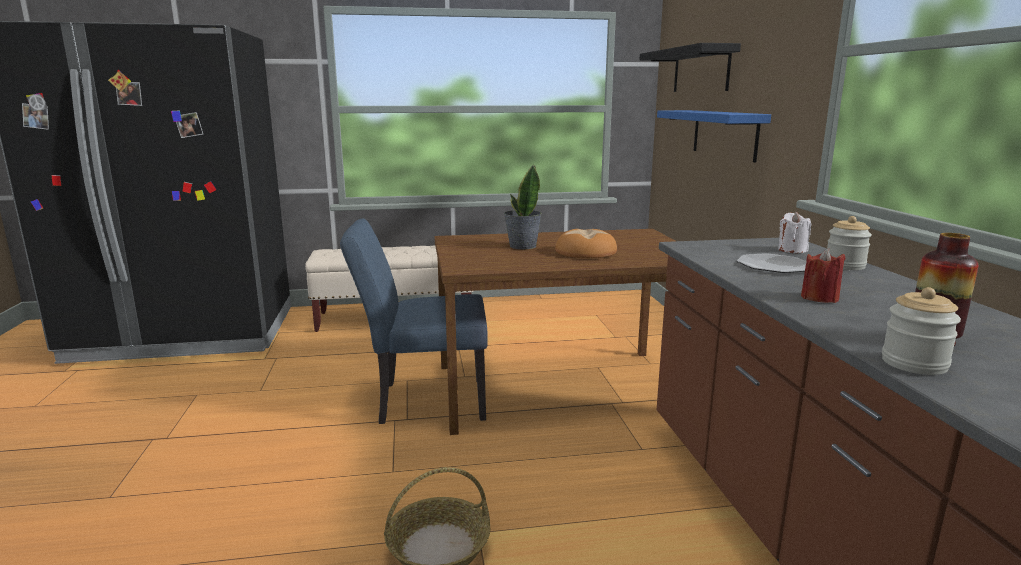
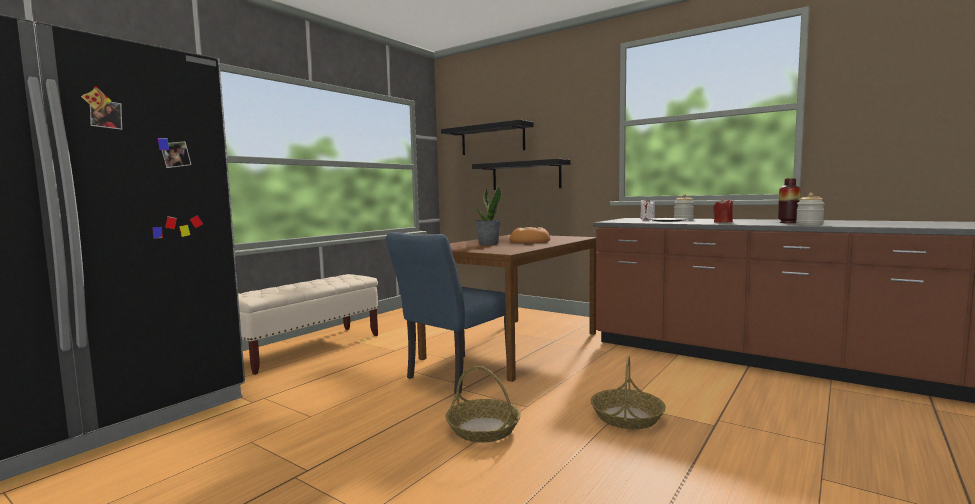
camera: 45 degrees left, 10 degrees down
(311, 473) = (483, 429): none -> basket
(724, 134) = (526, 175): blue shelf -> black shelf

